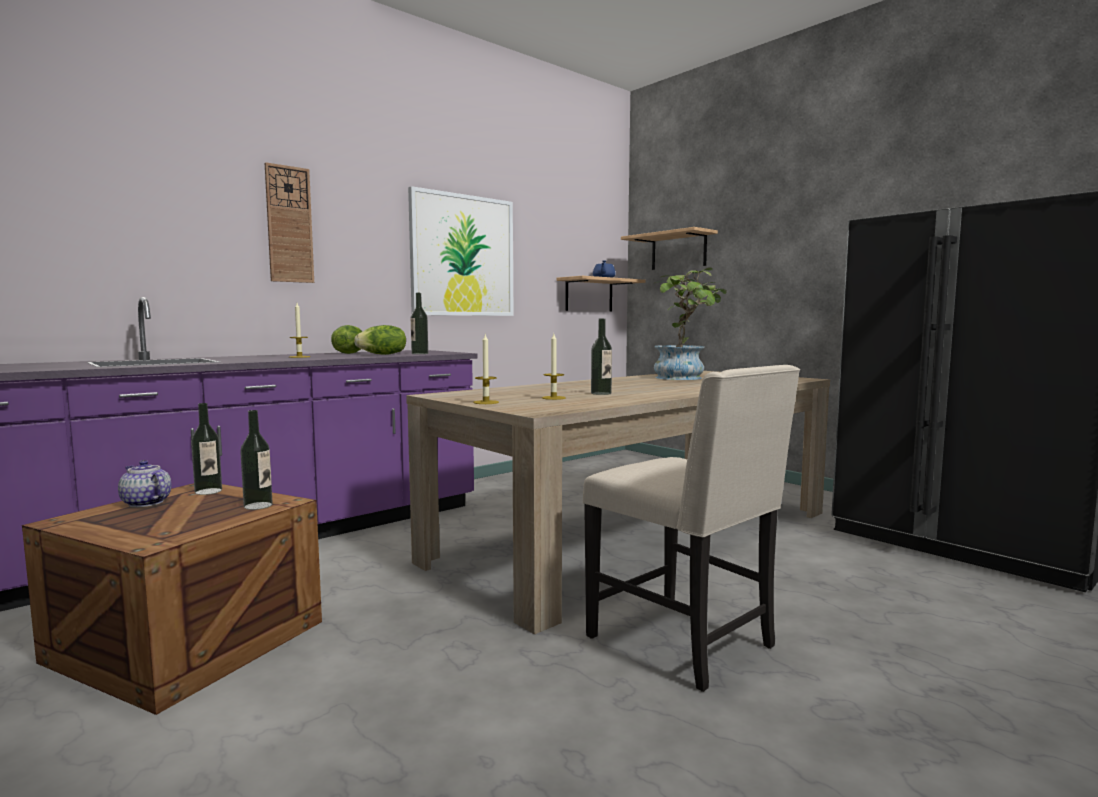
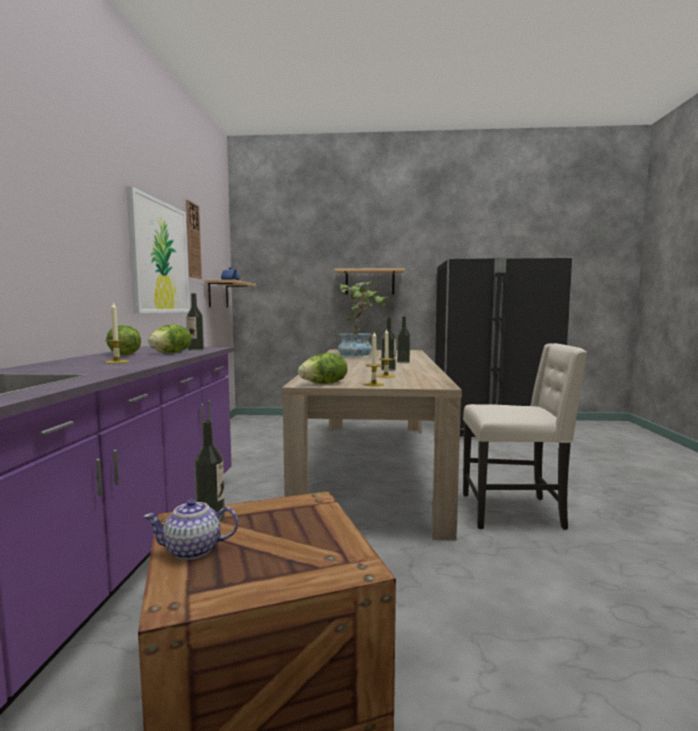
camera: 45 degrees left, 0 degrees up
(258, 505) = (308, 510): bottle -> bottle (403, 362)
(289, 224) = (44, 210): wall clock -> wall clock (193, 240)
(452, 396) = (324, 383): none -> lettuce
(678, 251) = (280, 264): shelf -> shelf (369, 282)

